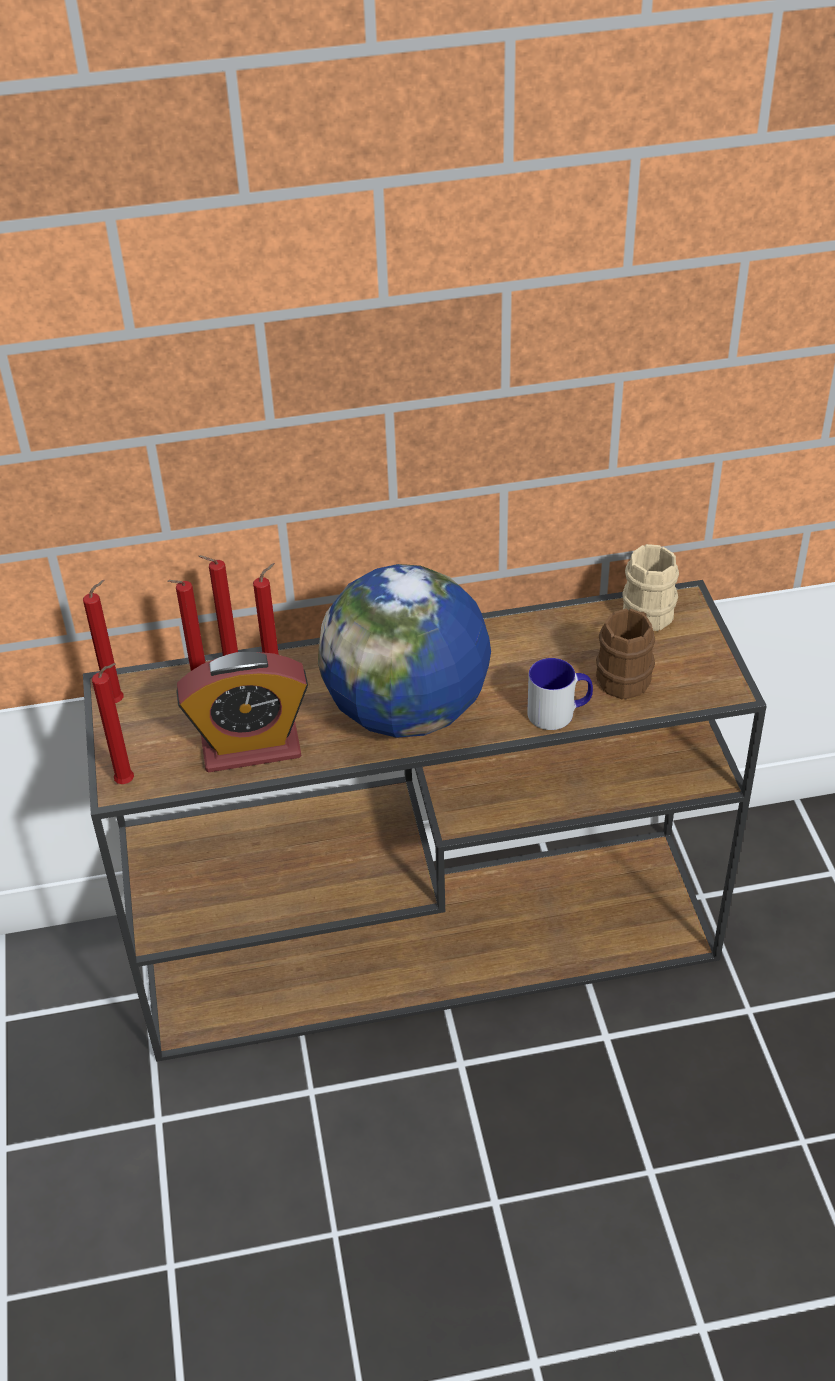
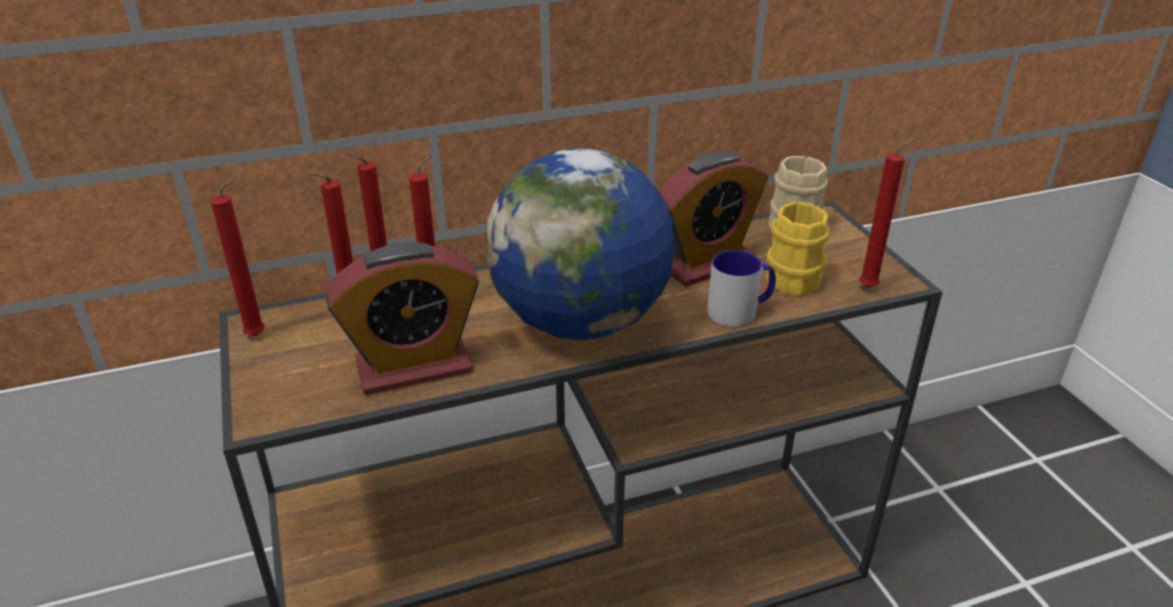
camera: 10 degrees left, 10 degrees down
(128, 782) = (271, 412): red candle -> red candle (871, 287)
(543, 652) = (705, 263): none -> alarm clock
(627, 674) = (794, 275): brown mug -> yellow mug

